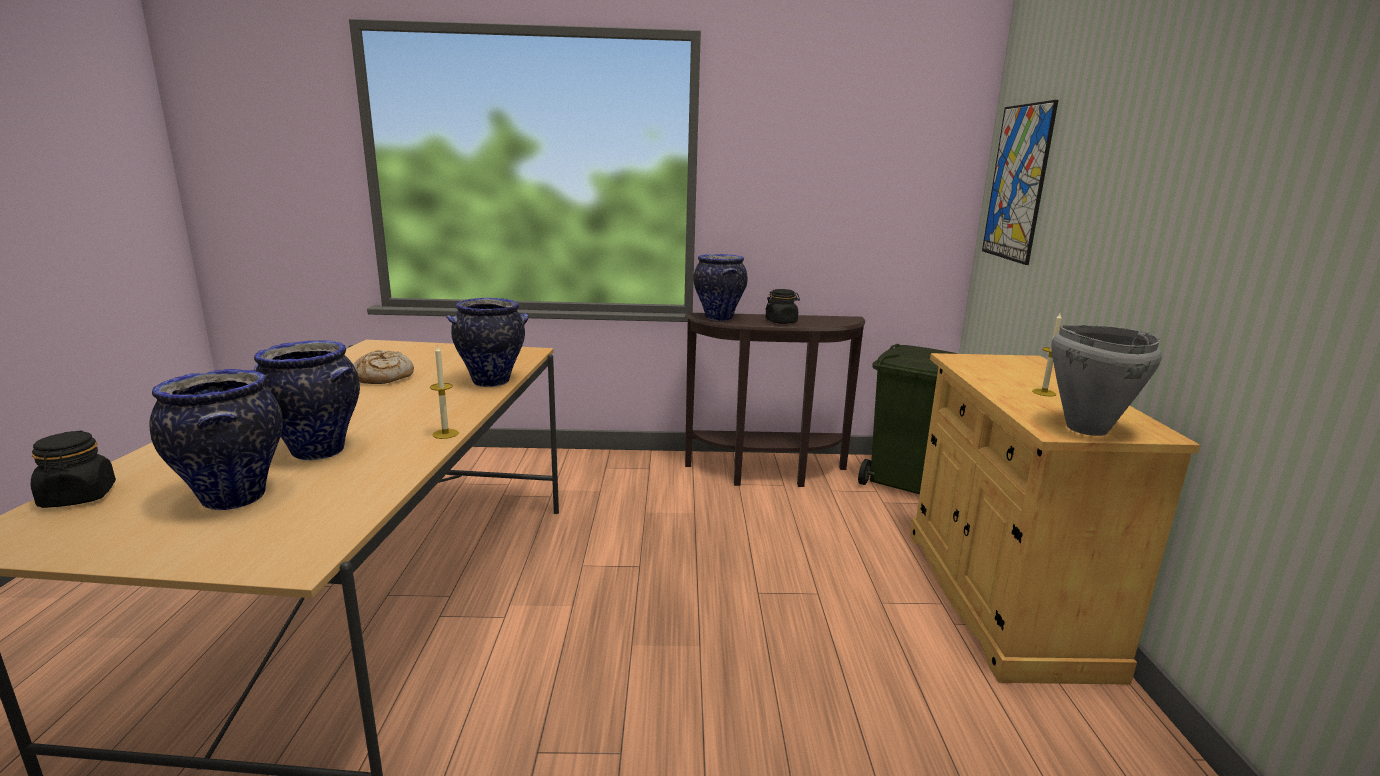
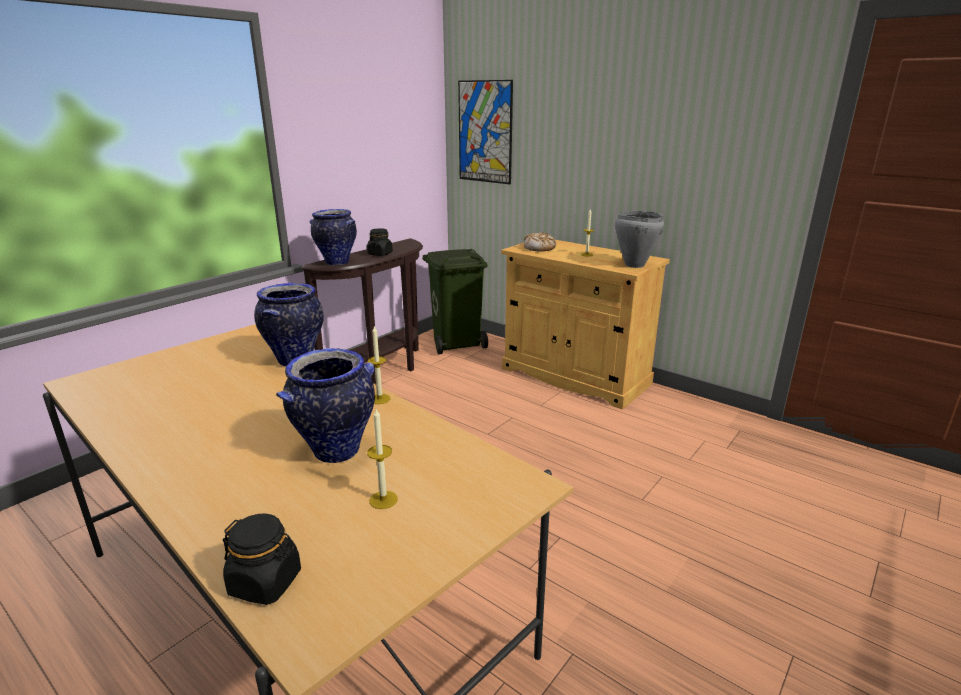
camera: 50 degrees left, 5 degrees up
(233, 497) = (383, 500): vase -> candle
(383, 377) = (194, 396): bread -> bread (539, 248)

